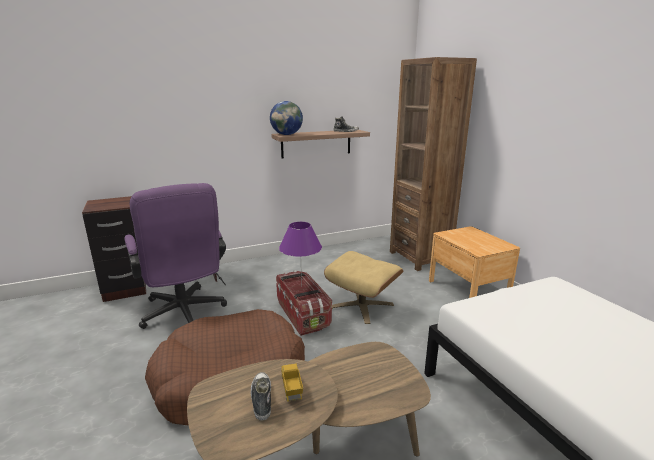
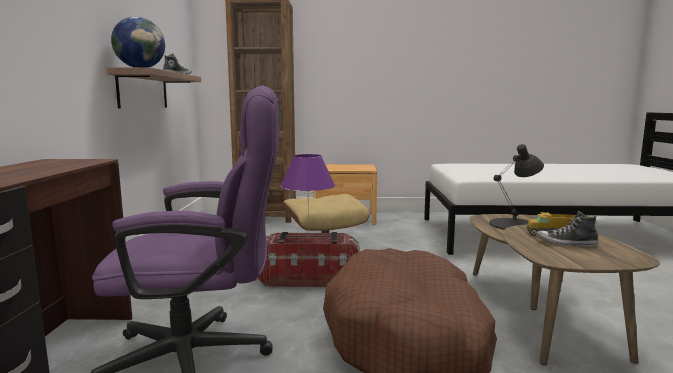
camera: 65 degrees left, 10 degrees down
(363, 373) = (515, 225): none -> black table lamp

